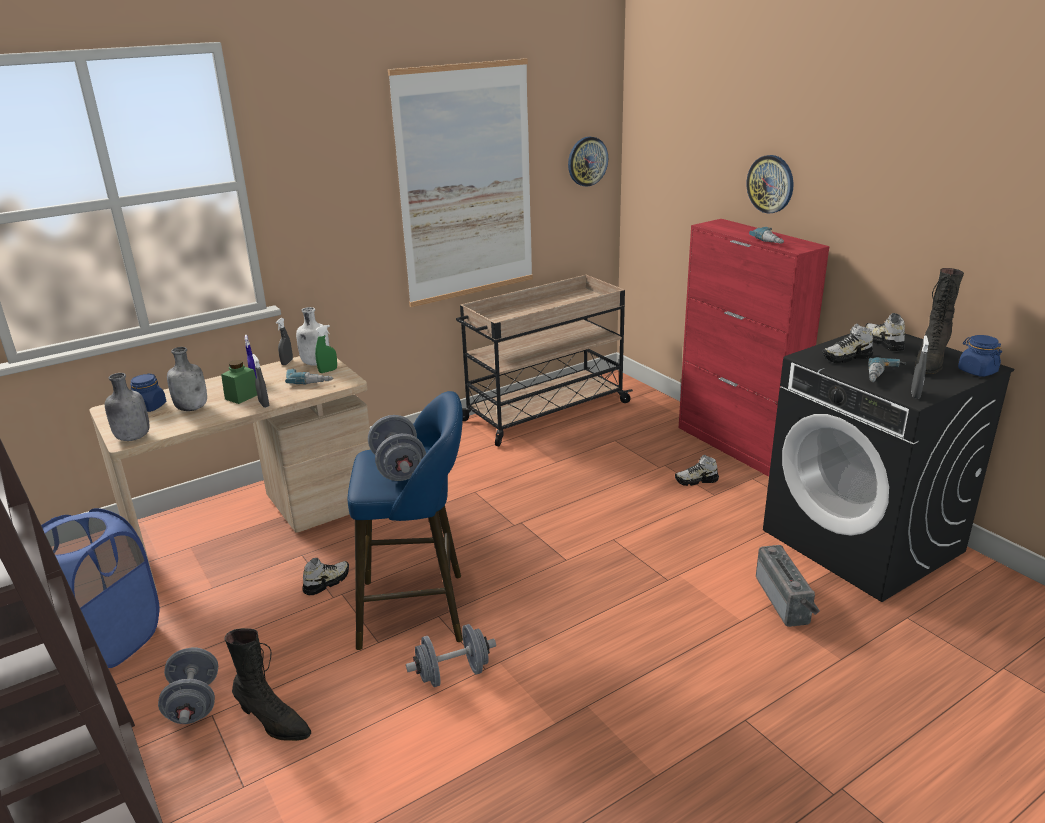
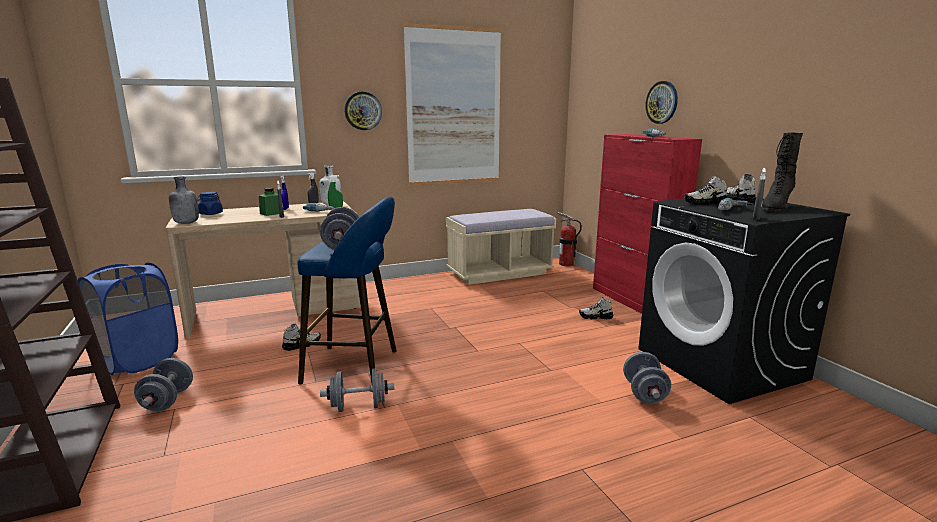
camera: 10 degrees right, 10 degrees down
(193, 408) = (236, 215): grey bottle -> none
(273, 723) = (212, 419): black boot -> none
(543, 412) = (499, 273): beige cart -> beige bench
(587, 161) = (542, 105): wall clock -> wall clock (363, 111)
(629, 383) = (566, 264): none -> fire extinguisher
(786, 600) = (644, 393): radio -> grey dumbbell
(977, 371) = (815, 213): blue jar -> none

